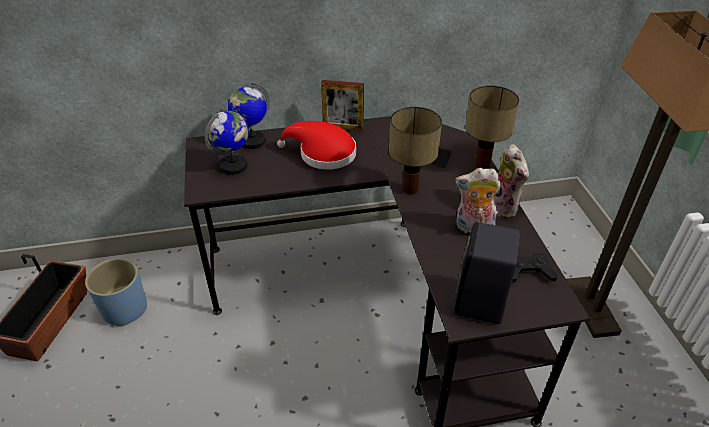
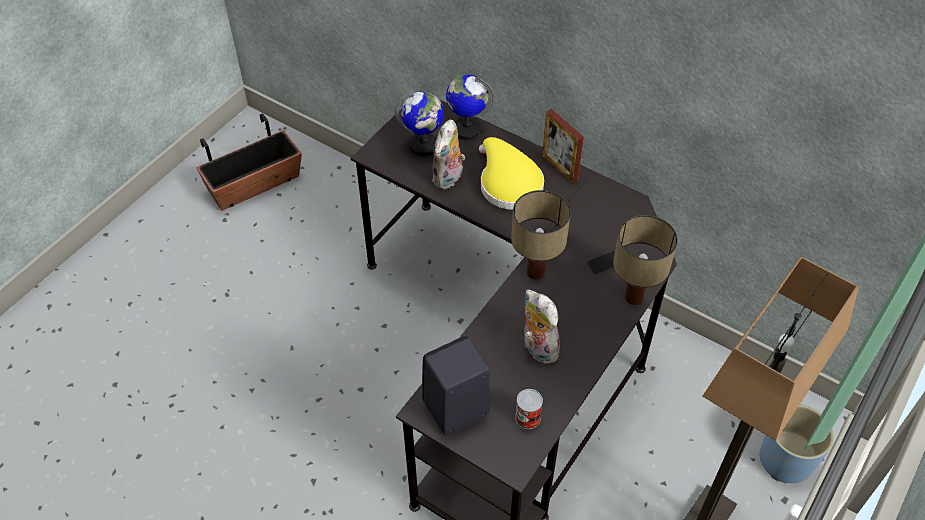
camera: 45 degrees right, 10 degrees up
(125, 309) = (311, 211): blue planter -> blue planter (786, 460)
(323, 154) = (508, 183): red hat -> yellow hat
(505, 207) = (594, 351): plush toy -> plush toy (449, 179)
(528, 271) = (527, 418): black game controller -> can

